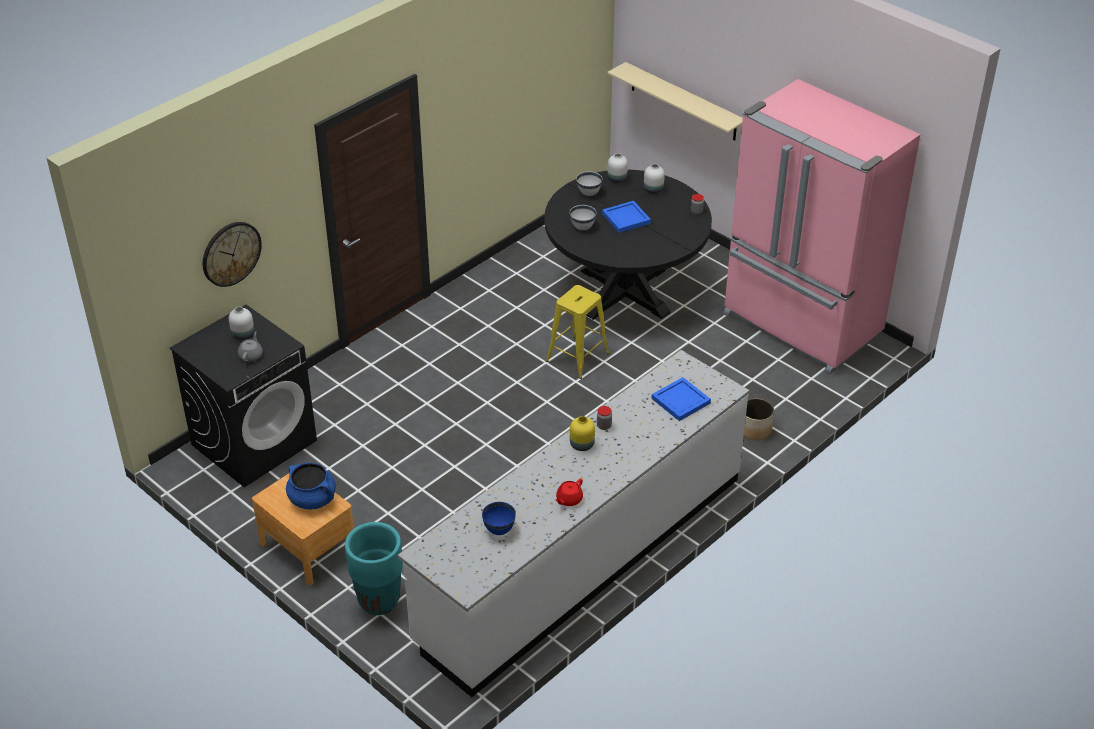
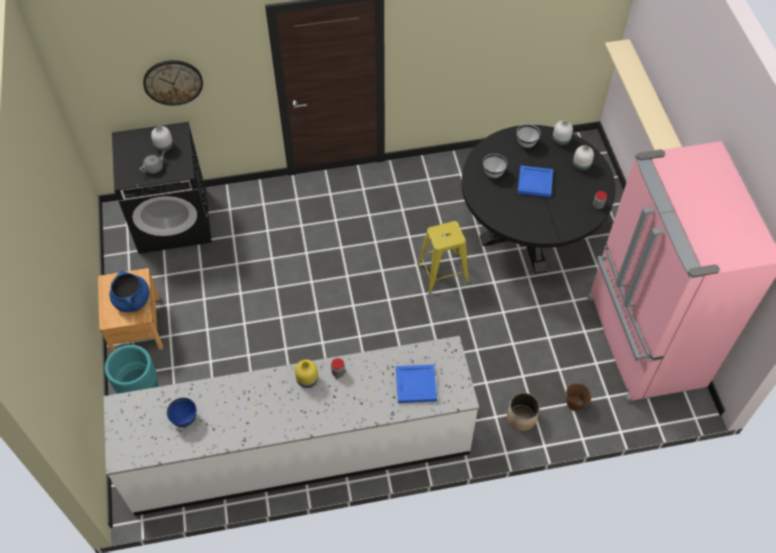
camera: 35 degrees right, 15 degrees up
(568, 499) = (255, 424): red teapot -> none
(789, 397) = (575, 403): none -> brown bucket

